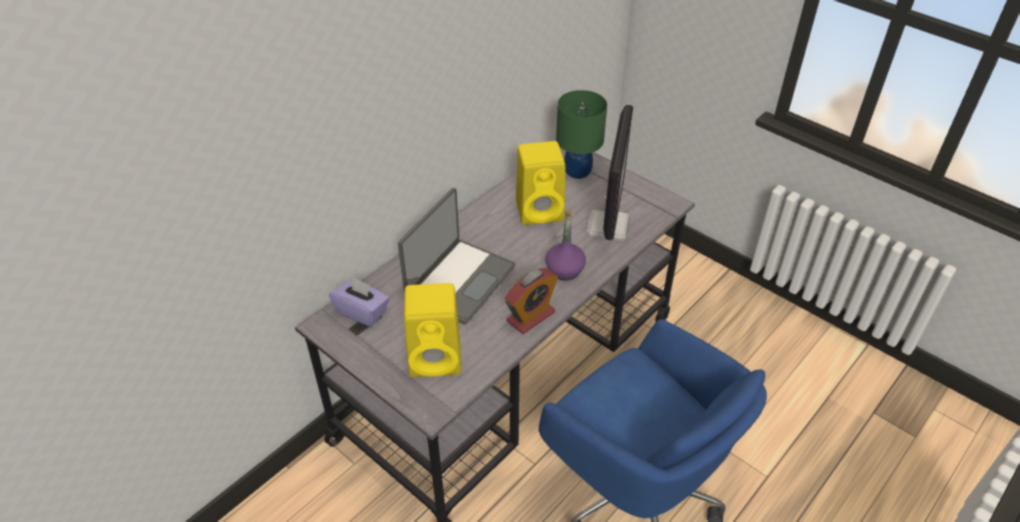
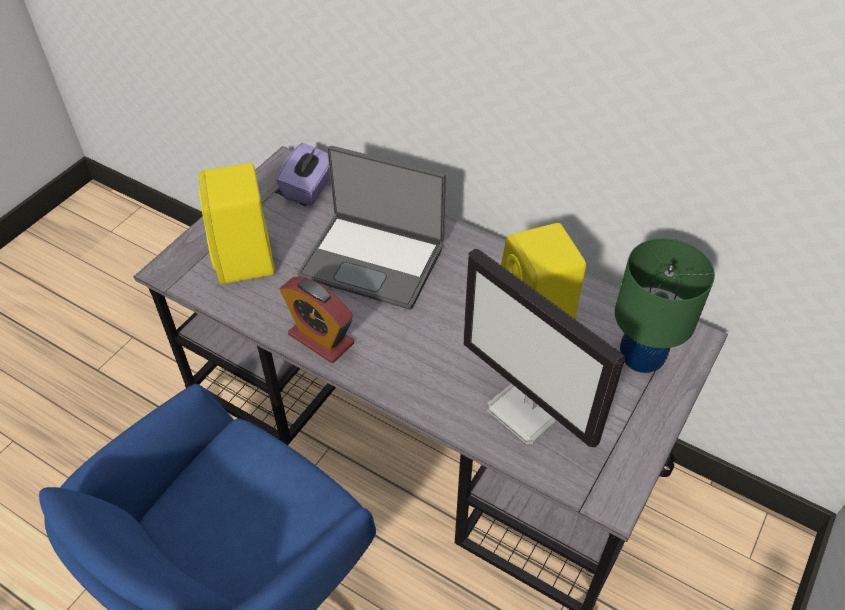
camera: 80 degrees right, 5 degrees up
(565, 270) = (416, 366): purple bottle -> none
(607, 224) = (528, 410): monitor -> monitor turned 45 degrees clockwise

